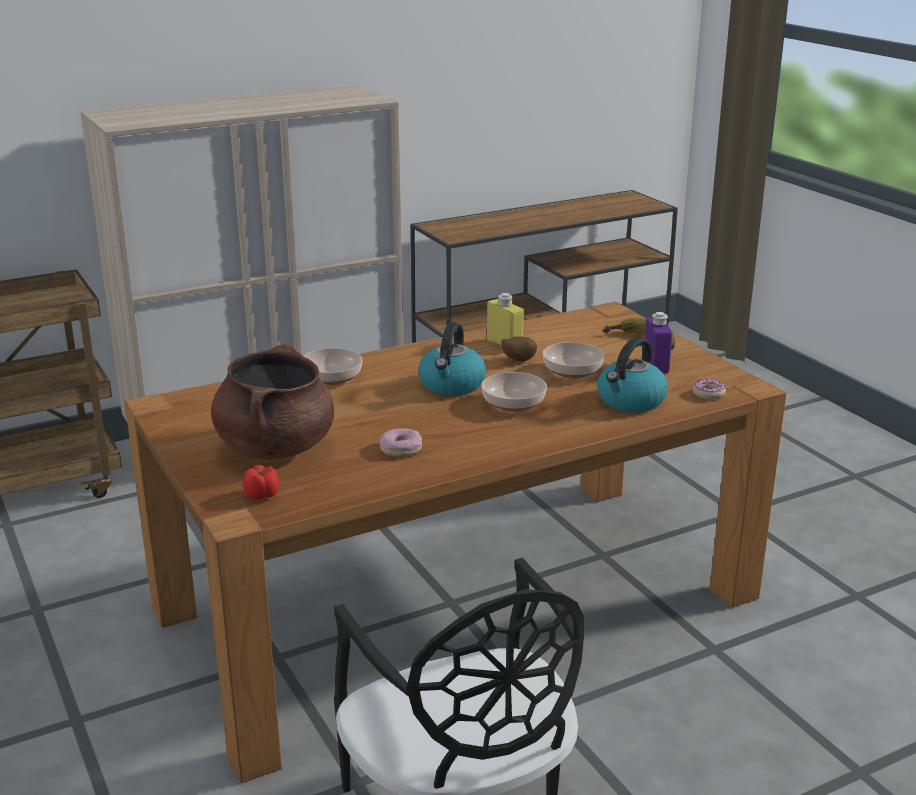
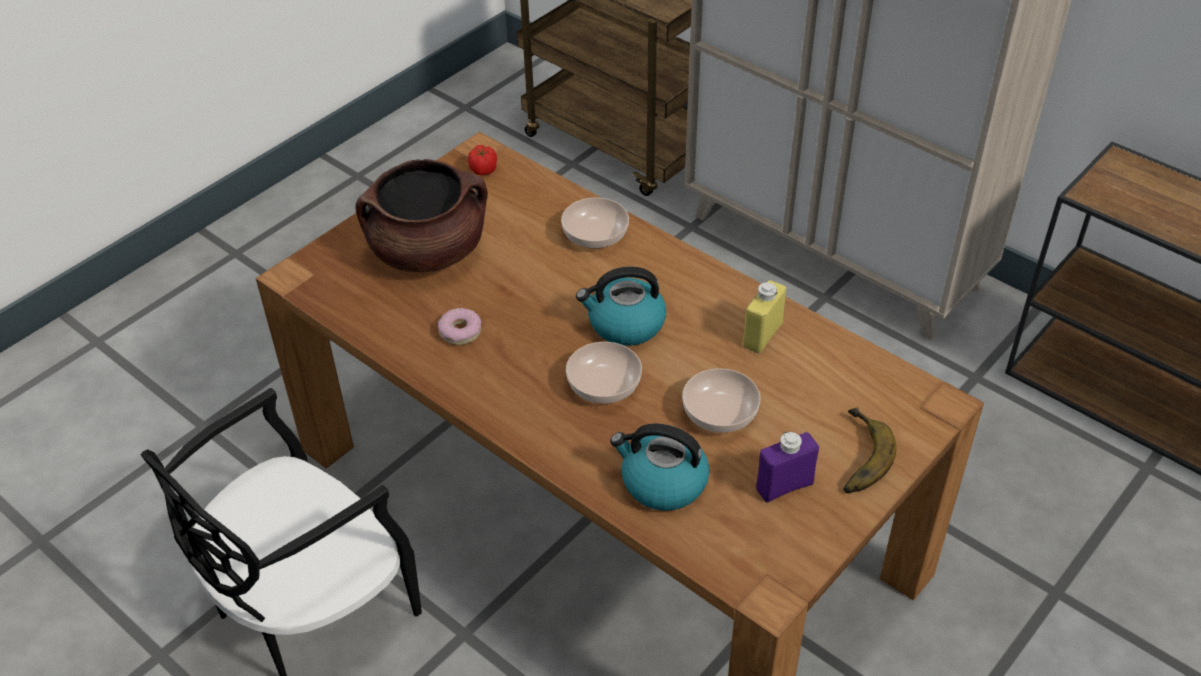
camera: 70 degrees right, 20 degrees up
(262, 495) = (337, 275): tomato -> tomato (483, 170)
(517, 360) = (722, 358): potato -> none
(708, 394) = (725, 554): donut -> none

